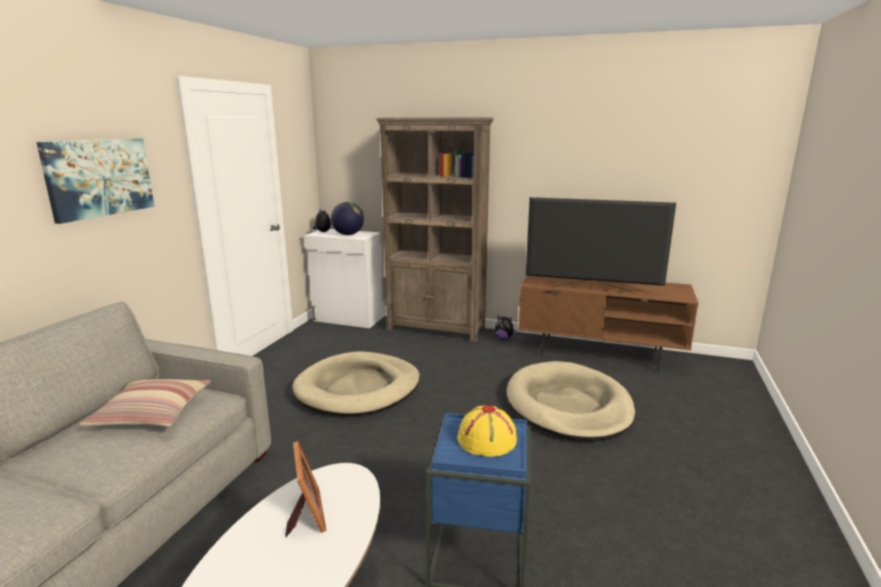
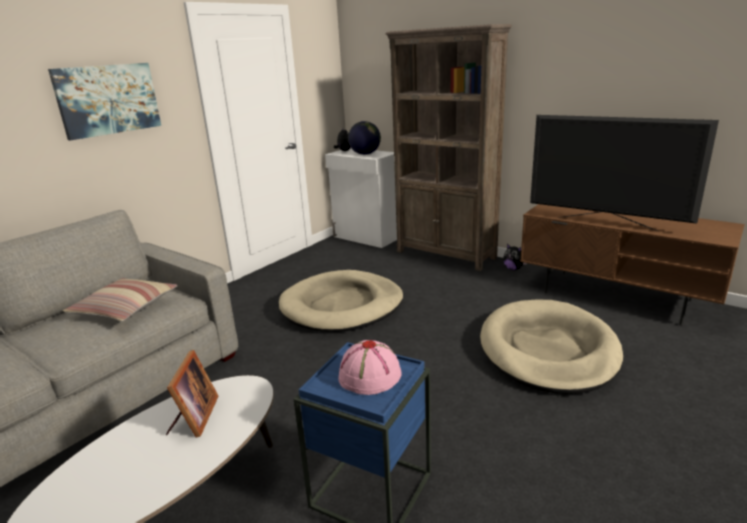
camera: 20 degrees right, 5 degrees up
(487, 440) = (369, 376): yellow hat -> pink hat

